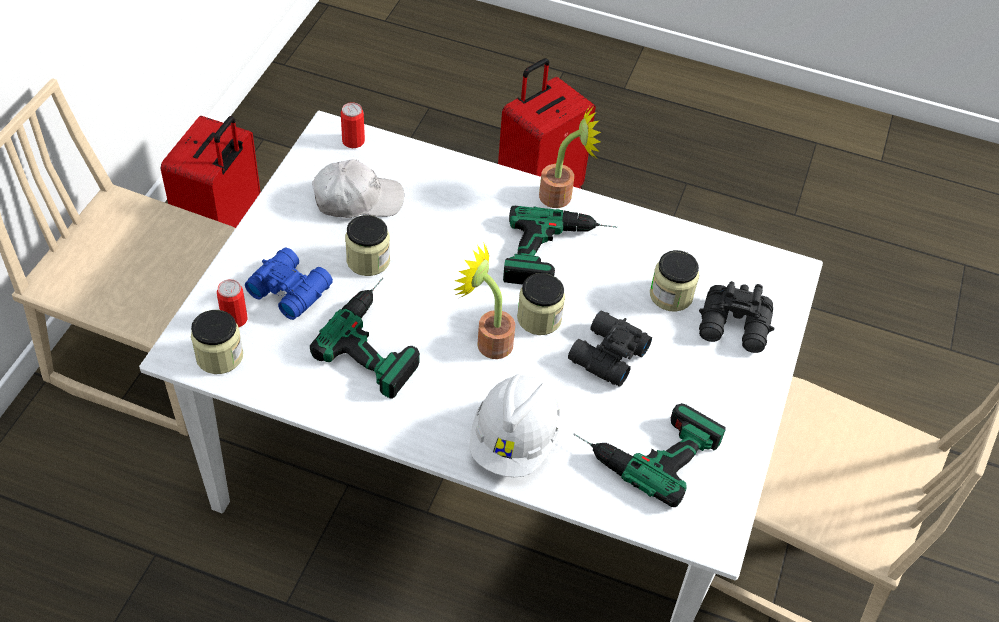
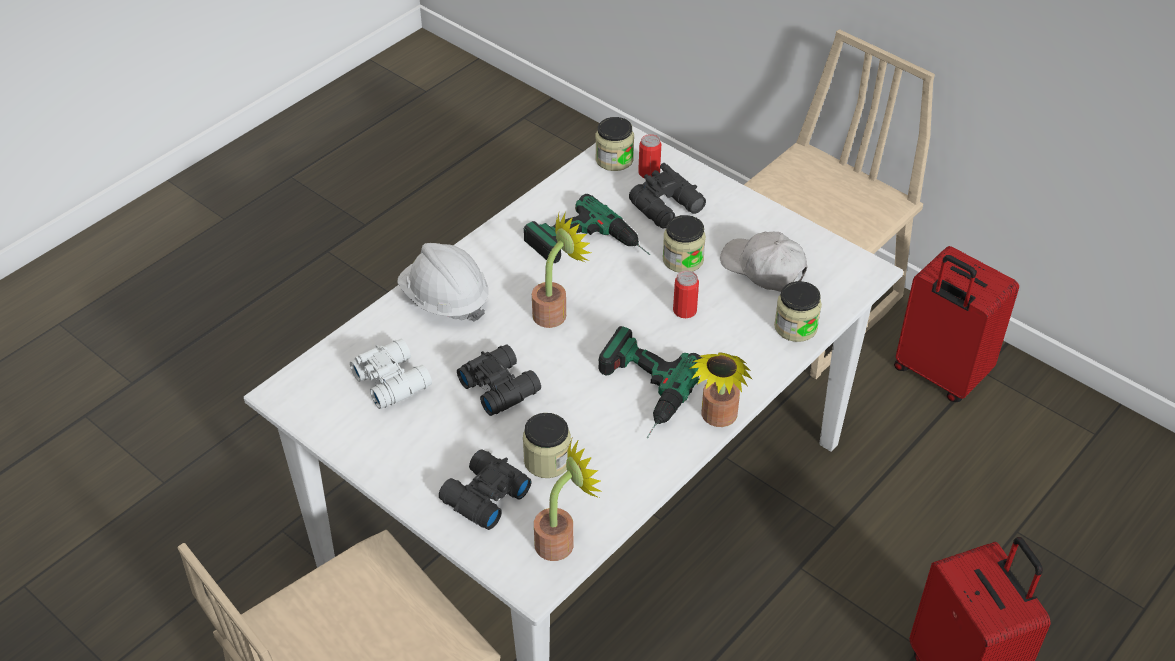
camera: 115 degrees right, 5 degrees down
(289, 289) = (669, 207): blue binoculars -> black binoculars
(353, 141) = (847, 283): can -> can (684, 310)
(357, 199) = (763, 269): white cap -> white cap turned 120 degrees clockwise
(539, 318) = (564, 353): jar -> jar (795, 327)
(645, 446) = (392, 379): power drill -> white binoculars
(744, 263) = (561, 541): none -> potted plant

